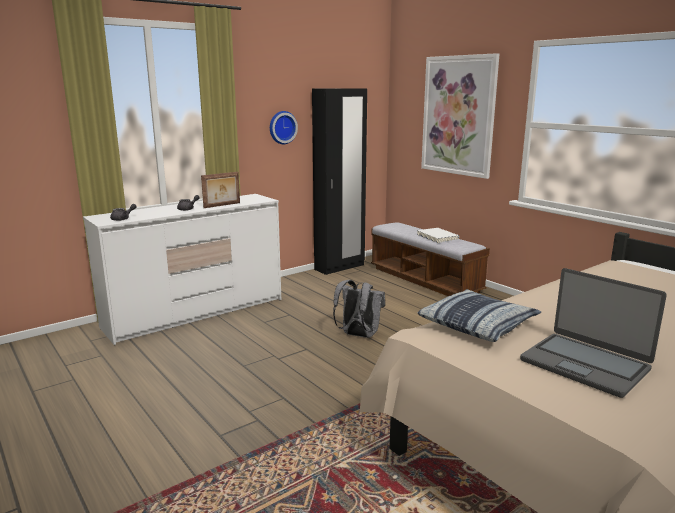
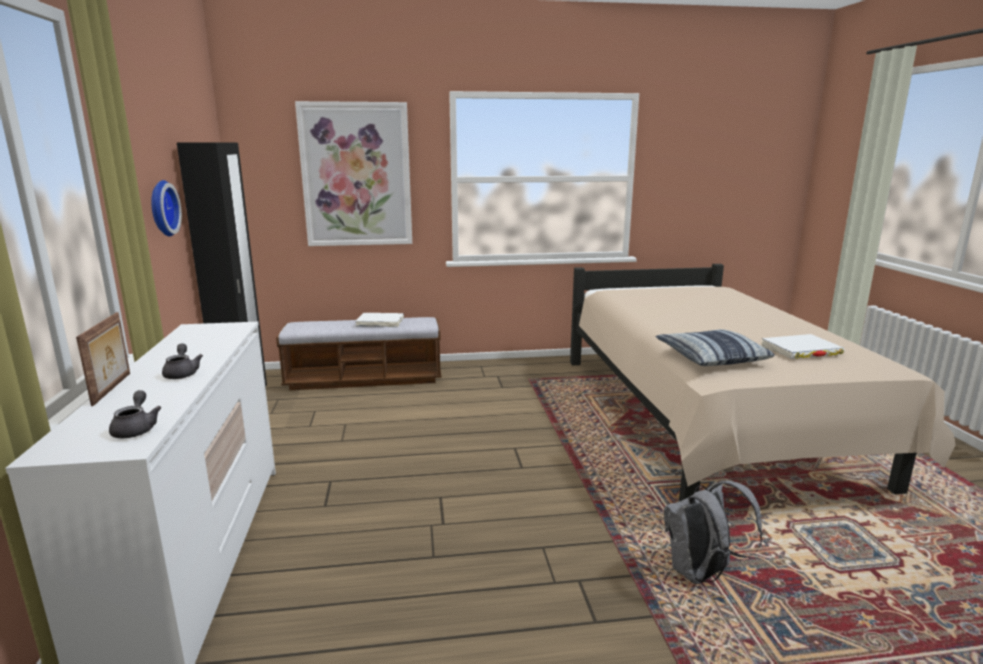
camera: 60 degrees left, 0 degrees up
(222, 205) = (213, 351): picture frame -> picture frame (113, 388)
(358, 335) = (445, 455): grey backpack -> grey backpack (701, 574)
(585, 364) = (801, 350): laptop -> white book

